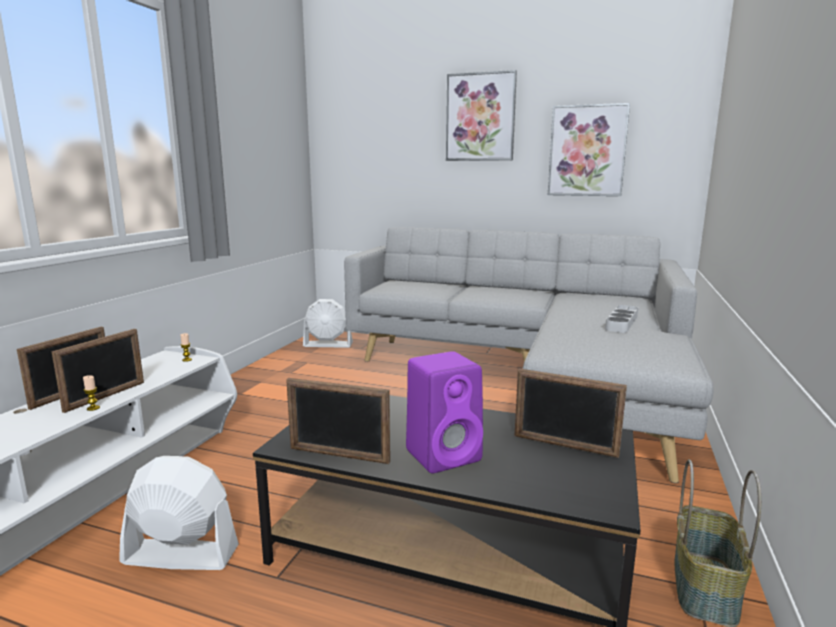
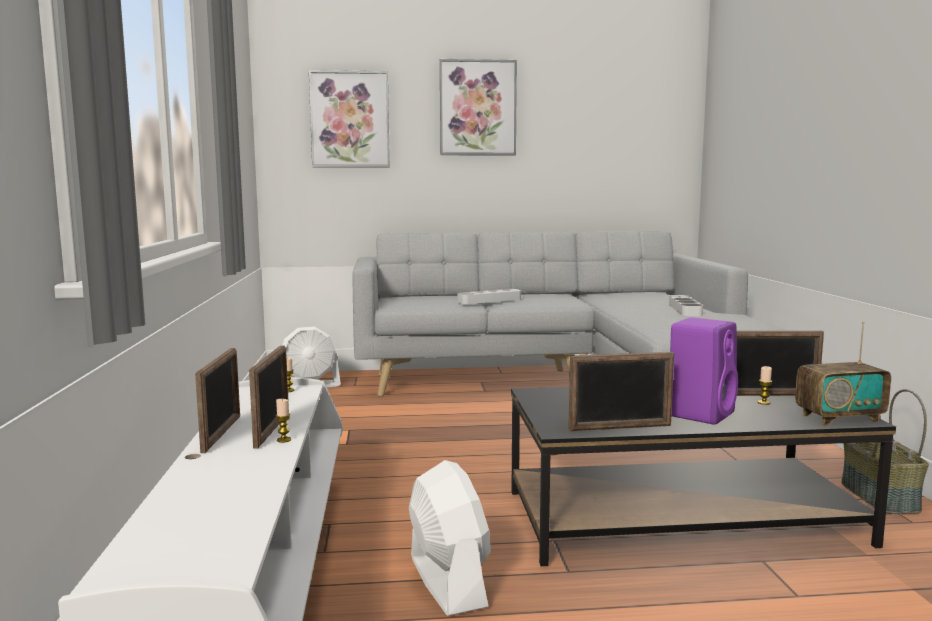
camera: 25 degrees left, 5 degrees down
(180, 554) = (447, 581): white fan -> white fan turned 90 degrees clockwise
(458, 292) = (489, 300): none -> grey tray
(536, 454) = (764, 402): none -> candle
(586, 498) = (839, 418): none -> radio
(587, 151) = (590, 146): picture -> picture (350, 120)

